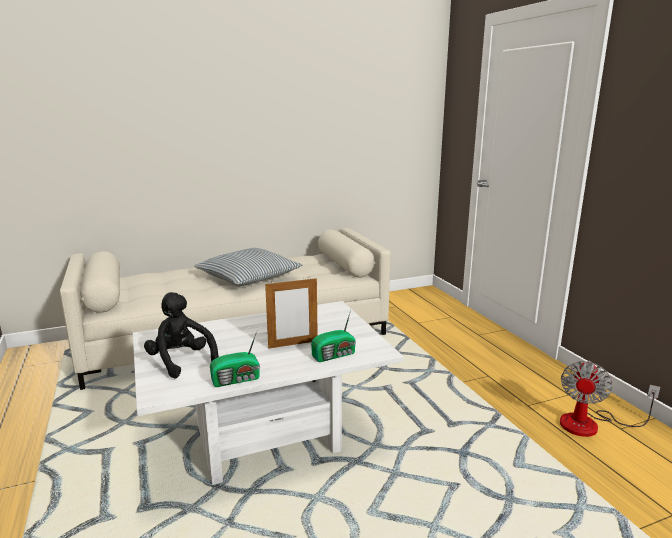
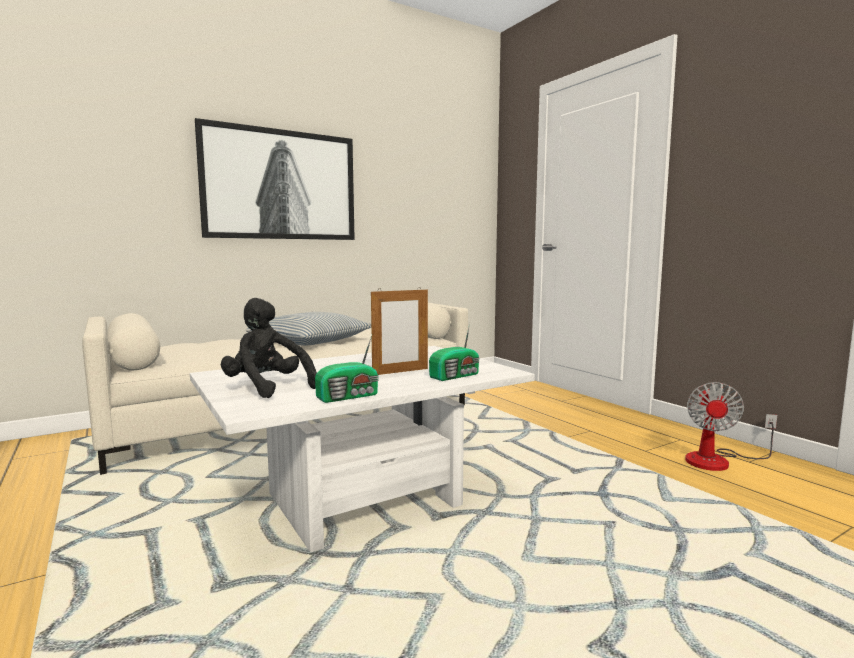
camera: 10 degrees left, 10 degrees down
(226, 129) = (280, 185): none -> picture

